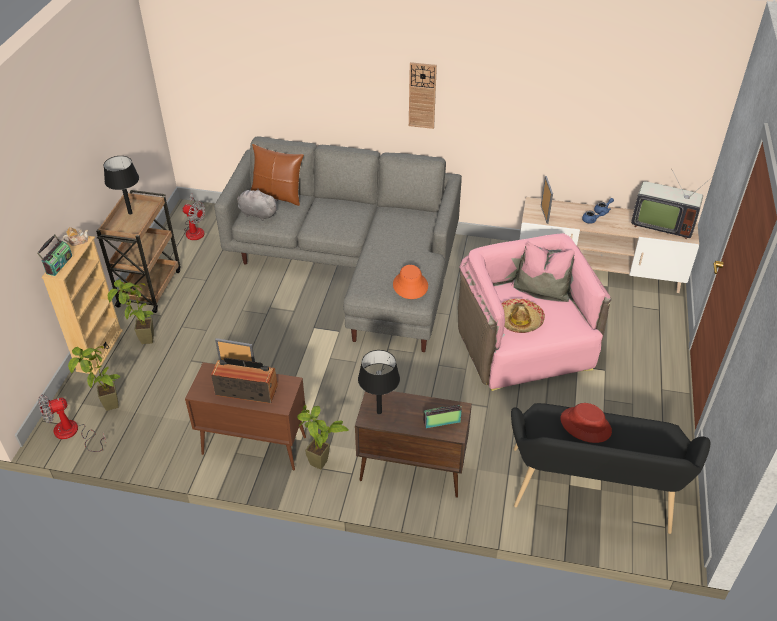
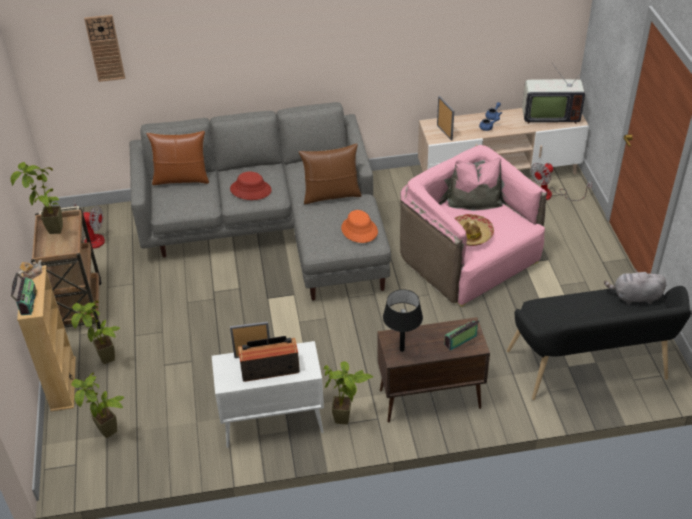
camera: 20 degrees left, 0 degrees up
(73, 433) = (84, 470): fan -> fan (549, 195)
(130, 213) = (53, 234): black table lamp -> potted plant
(253, 445) = (271, 424): brown cabinet -> white cabinet
(257, 213) = (171, 202): grey plush toy -> grey plush toy (634, 297)
(403, 245) = (331, 195): none -> brown pillow
(422, 95) = (308, 46): wall clock -> wall clock (105, 48)
(585, 425) = (576, 307): red hat -> red hat (251, 190)

